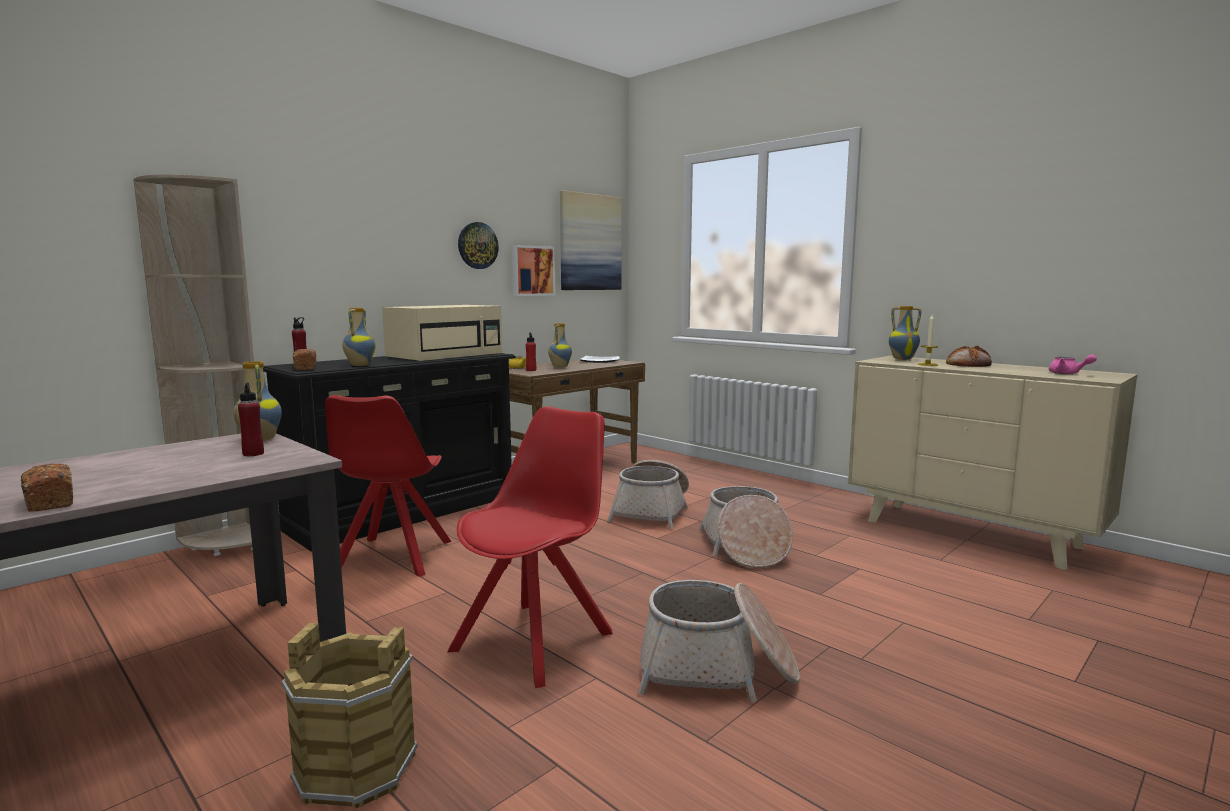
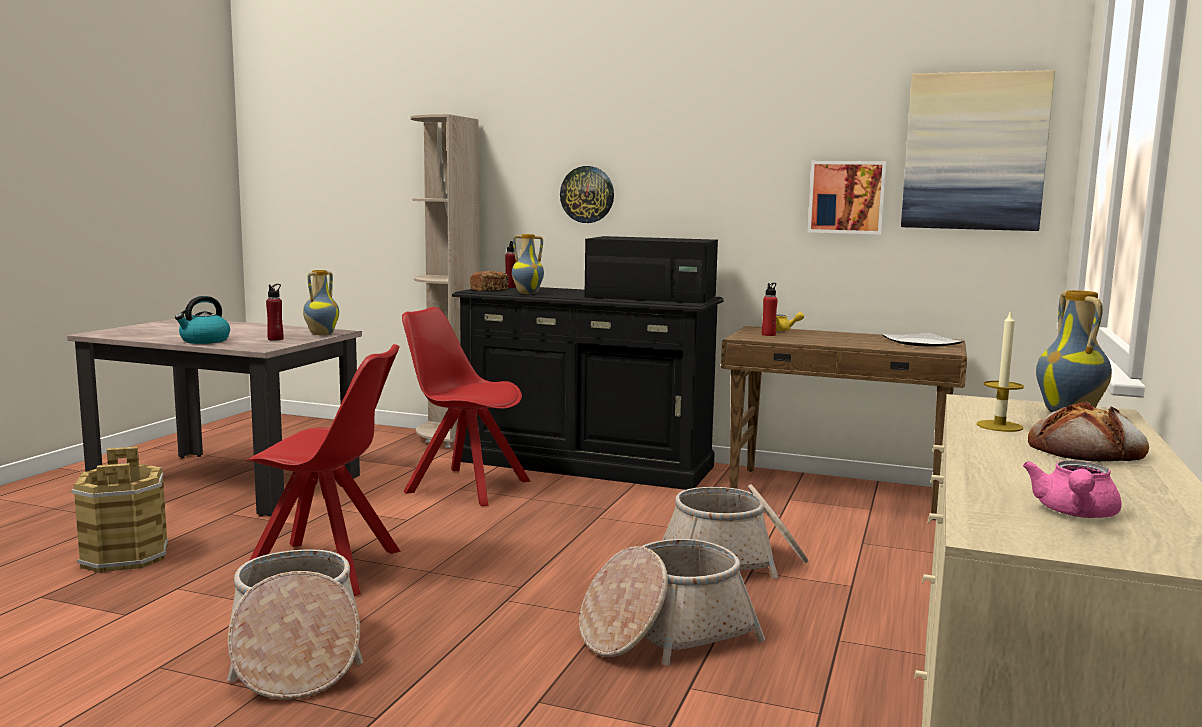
camera: 65 degrees right, 0 degrees up
(50, 502) = (144, 336): bread -> none
(190, 477) = (204, 341): none -> kettle
(392, 558) = (465, 486): red chair -> red chair turned 45 degrees clockwise
(446, 354) = (652, 297): beige microwave -> black microwave
(477, 245) = (756, 163): wall clock -> wall clock (587, 194)
(559, 367) = (822, 338): vase -> none

